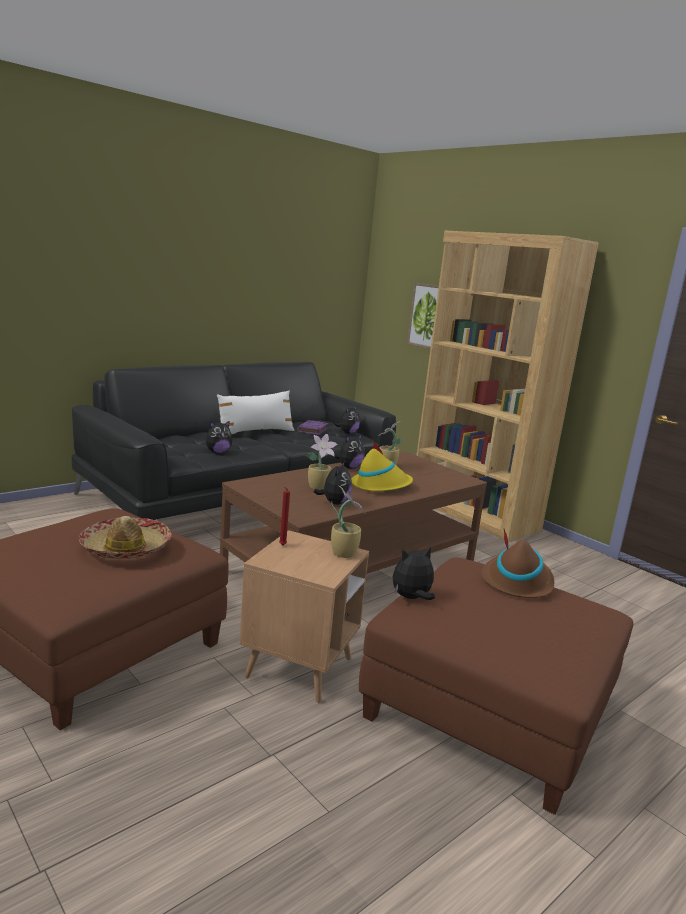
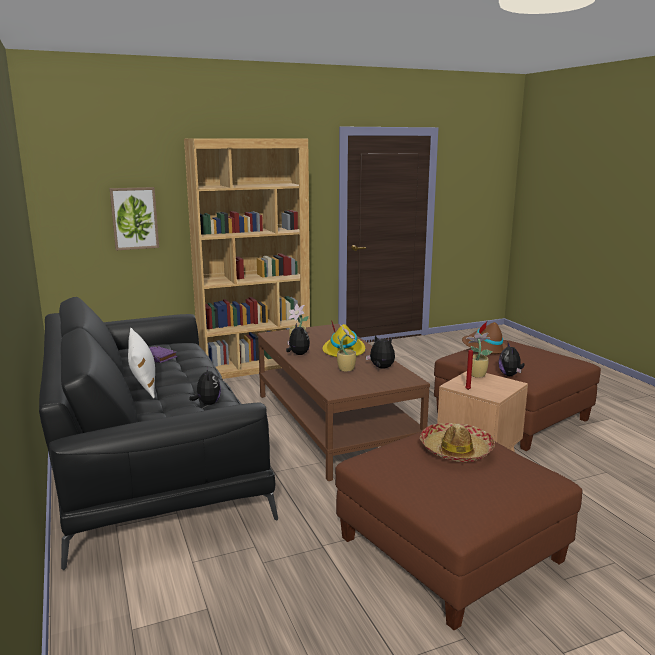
camera: 70 degrees left, 0 degrees up
(347, 433) = (173, 347): plush toy -> none

